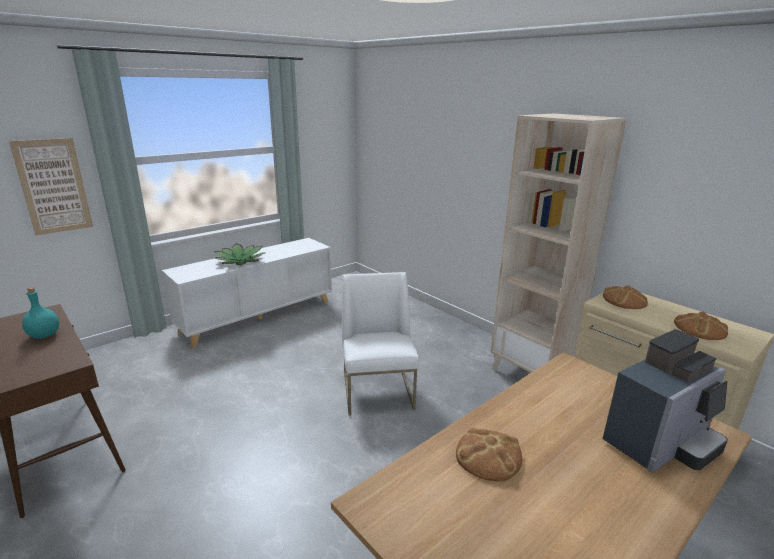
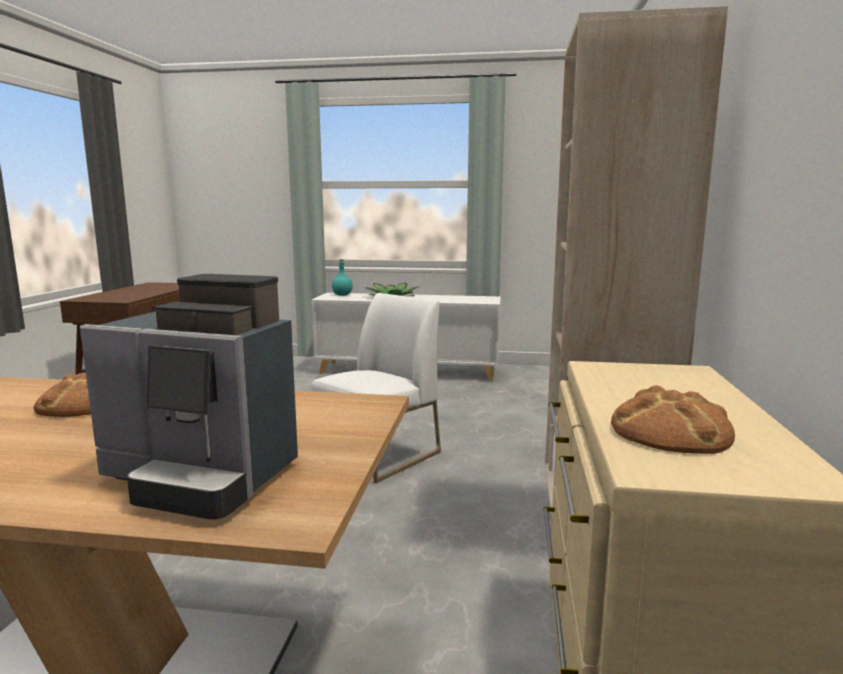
camera: 50 degrees right, 10 degrees down
(45, 335) = (154, 290): turquoise bottle -> turquoise bottle (342, 295)
(53, 186) = (263, 201): picture -> none
(624, 300) = (648, 376): bread -> none

